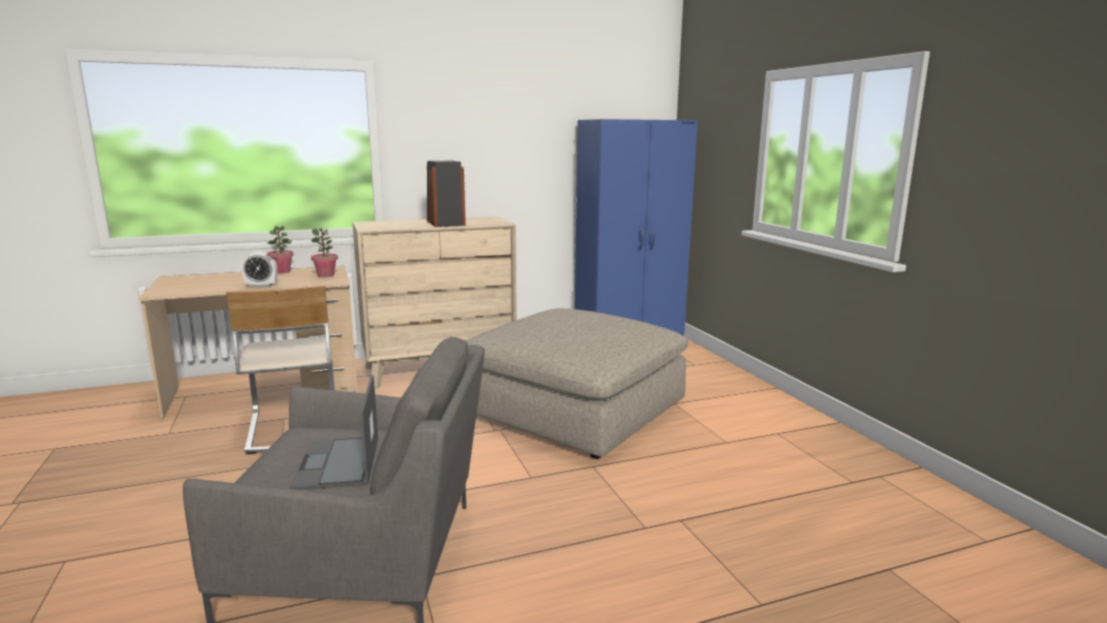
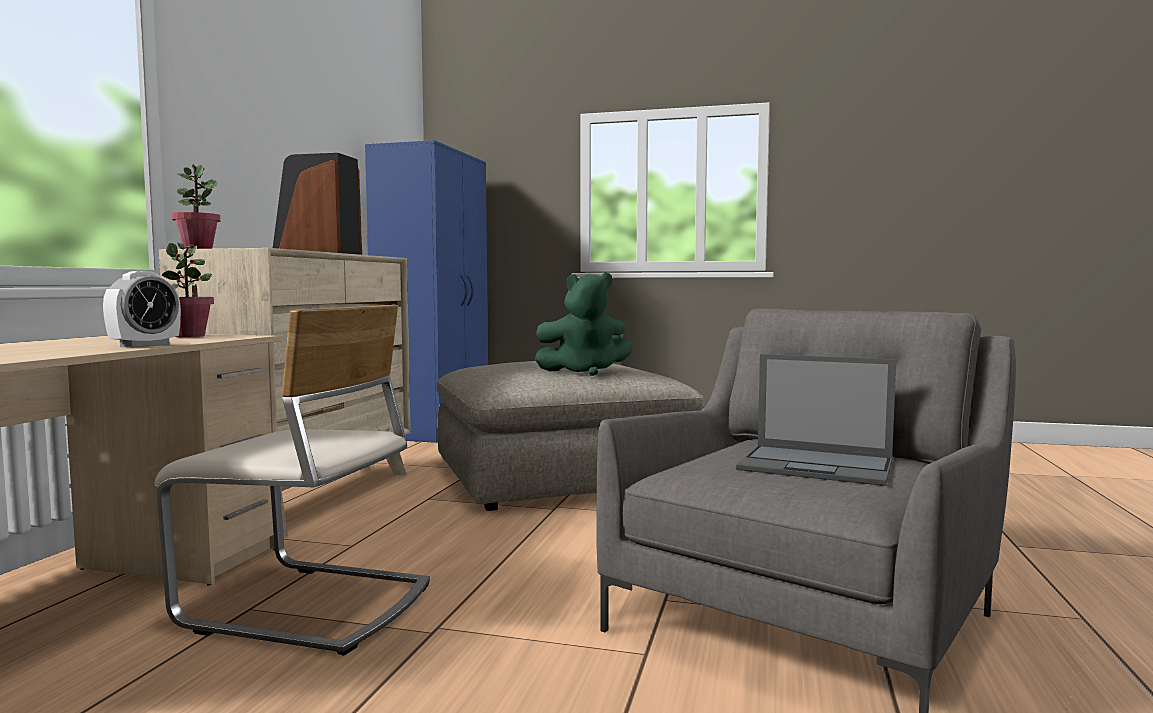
camera: 55 degrees left, 10 degrees down
(282, 271) = (65, 340): potted plant -> potted plant (197, 249)
(551, 338) = (584, 372): none -> green plush toy

